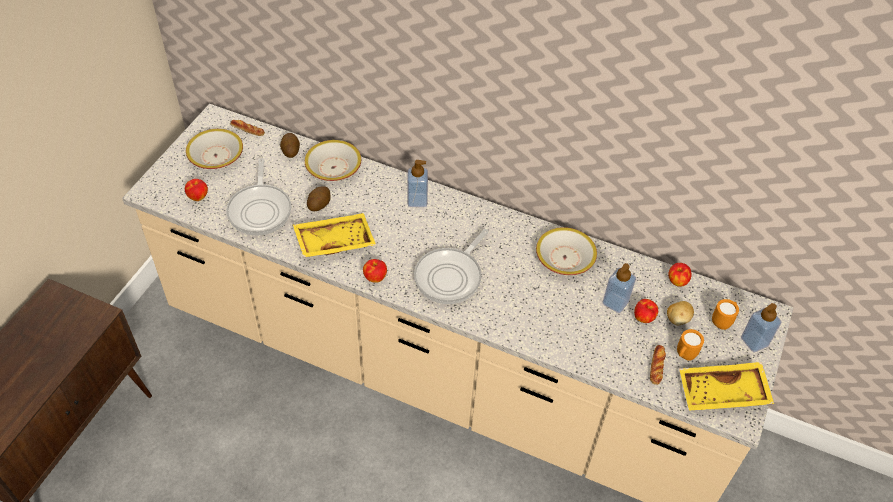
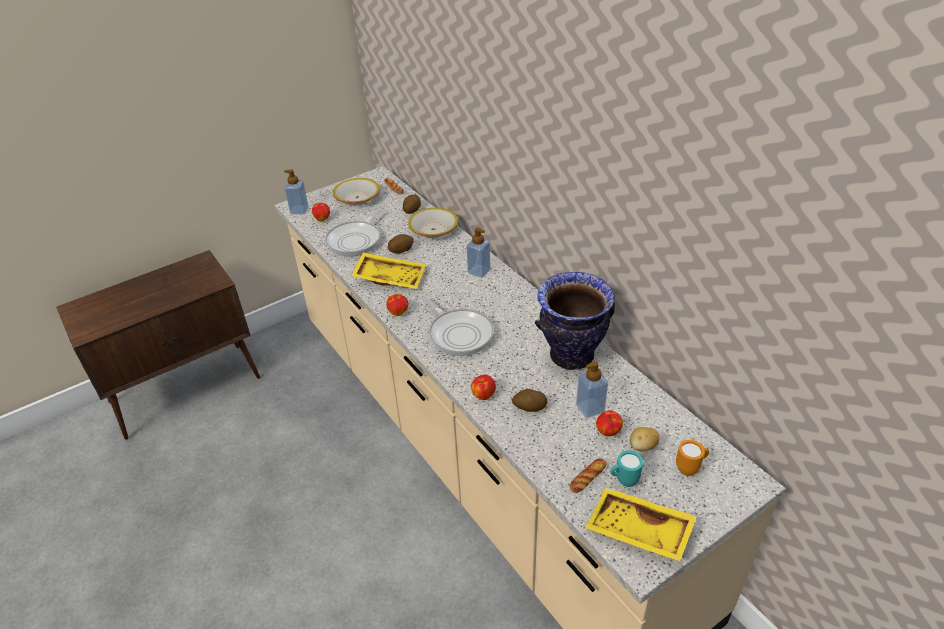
camera: 35 degrees right, 10 degrees down
(451, 276) = (458, 333): frying pan -> frying pan turned 105 degrees counterclockwise
(564, 258) = (571, 355): bowl -> vase
(567, 324) = (529, 407): none -> potato
(677, 281) = (668, 415): apple -> apple (483, 395)
(684, 356) = (623, 481): orange mug -> turquoise mug
(754, 341) = (713, 500): soap dispenser -> soap dispenser (299, 210)

